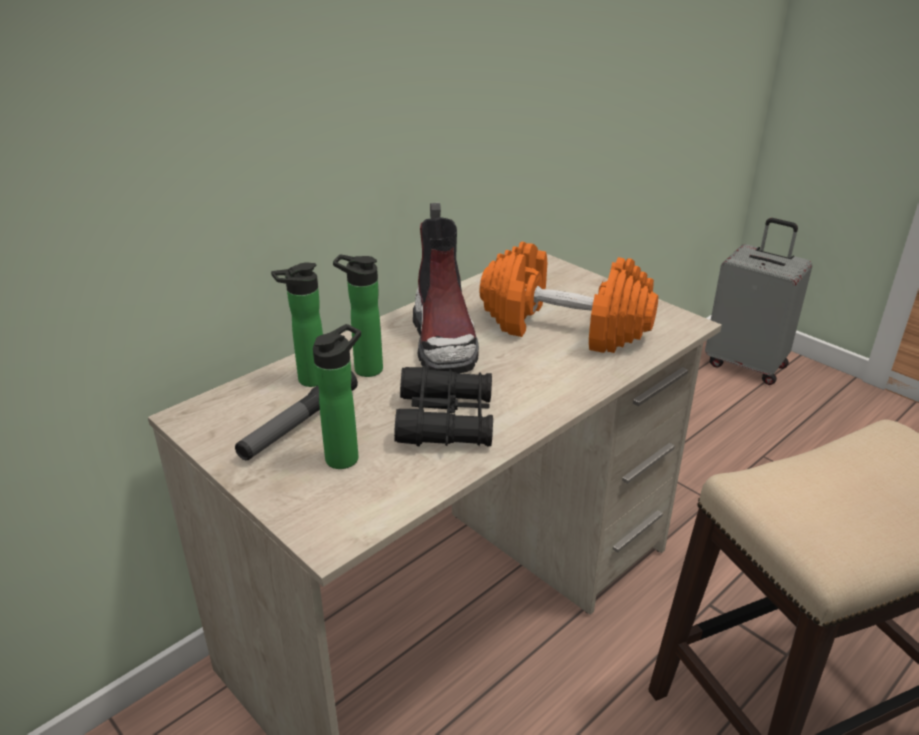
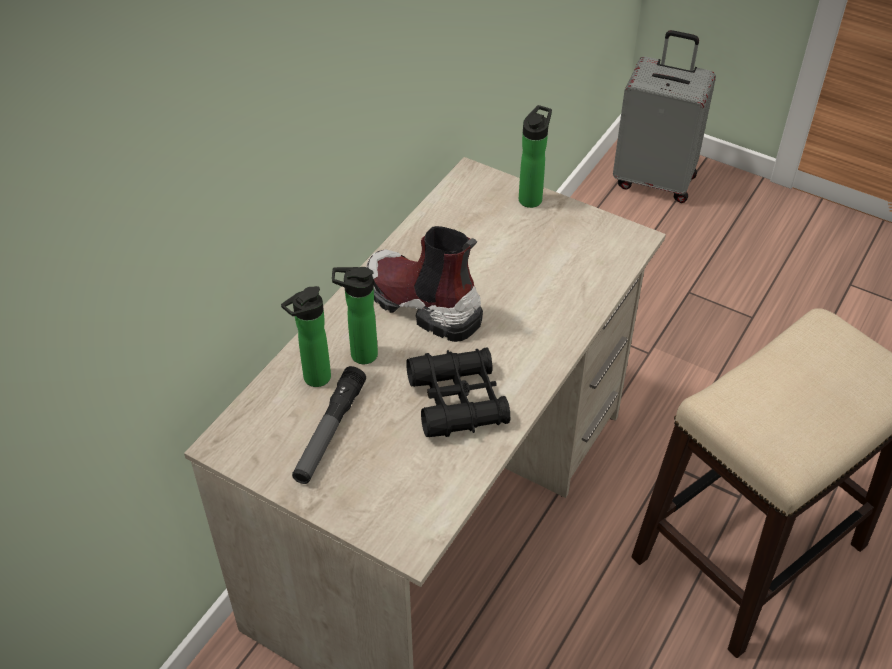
camera: 15 degrees left, 15 degrees up
(346, 456) = (387, 459): bottle -> bottle (531, 197)
(445, 341) = (421, 304): boot -> boot turned 150 degrees clockwise
(564, 327) = (525, 265): orange dumbbell -> none

